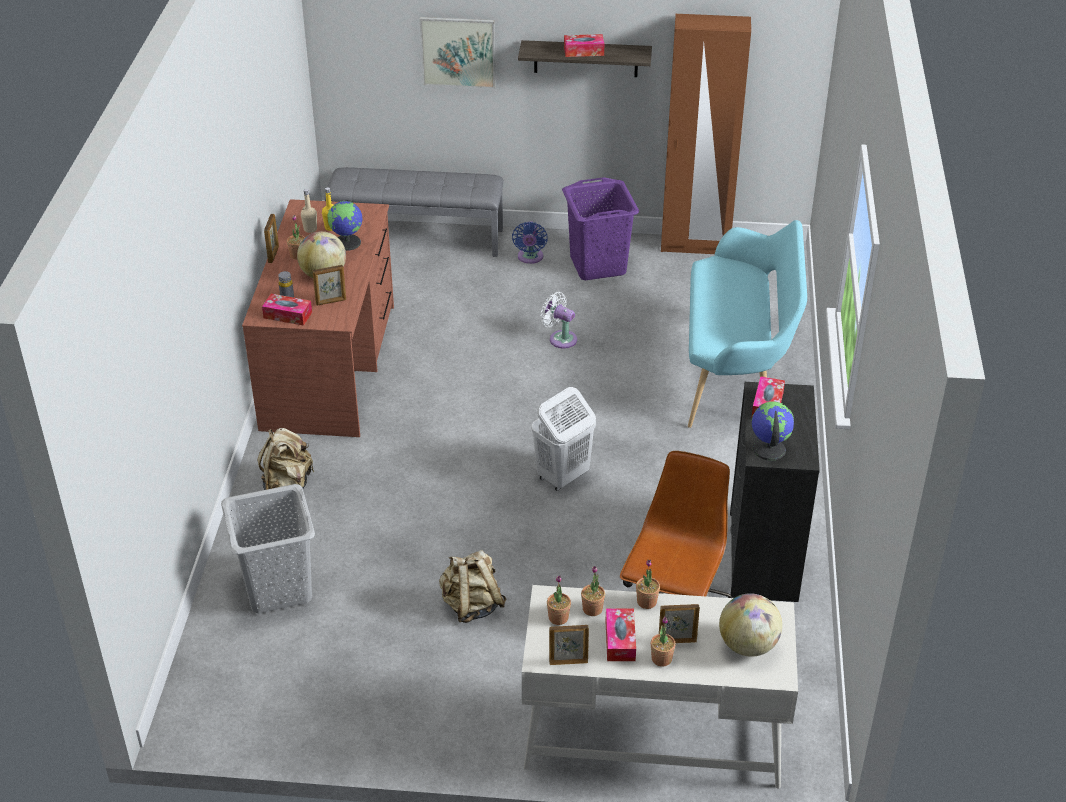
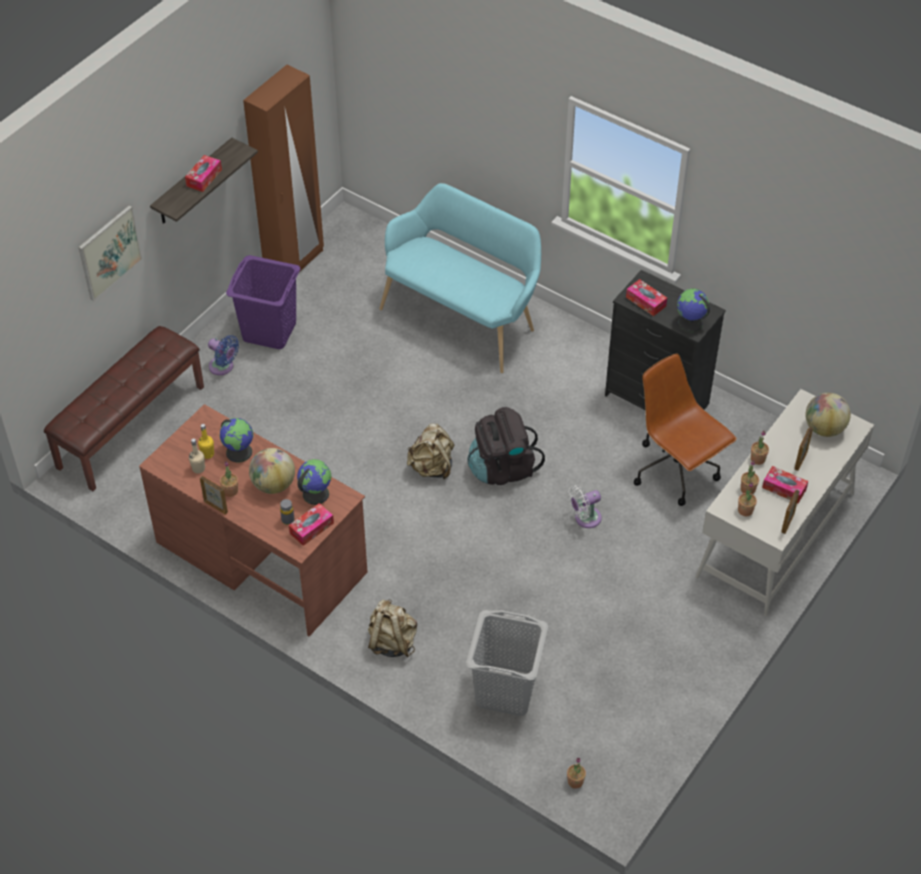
camera: 60 degrees left, 10 degrees up
(331, 302) = (315, 493): picture frame -> globe
(418, 238) = (130, 426): grey bench -> brown bench
(471, 605) = (600, 580): beige backpack -> beige backpack (432, 467)
(560, 338) = (343, 396): white fan -> white fan (585, 518)
(562, 476) = (502, 468): white laundry basket -> black backpack
(661, 659) = (811, 475): potted plant -> potted plant (575, 781)

